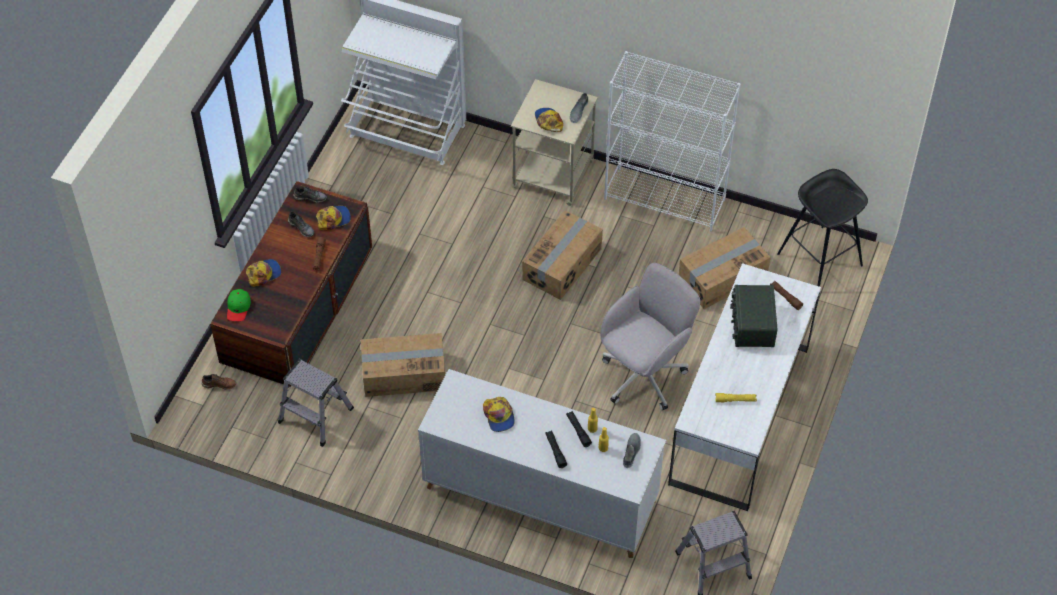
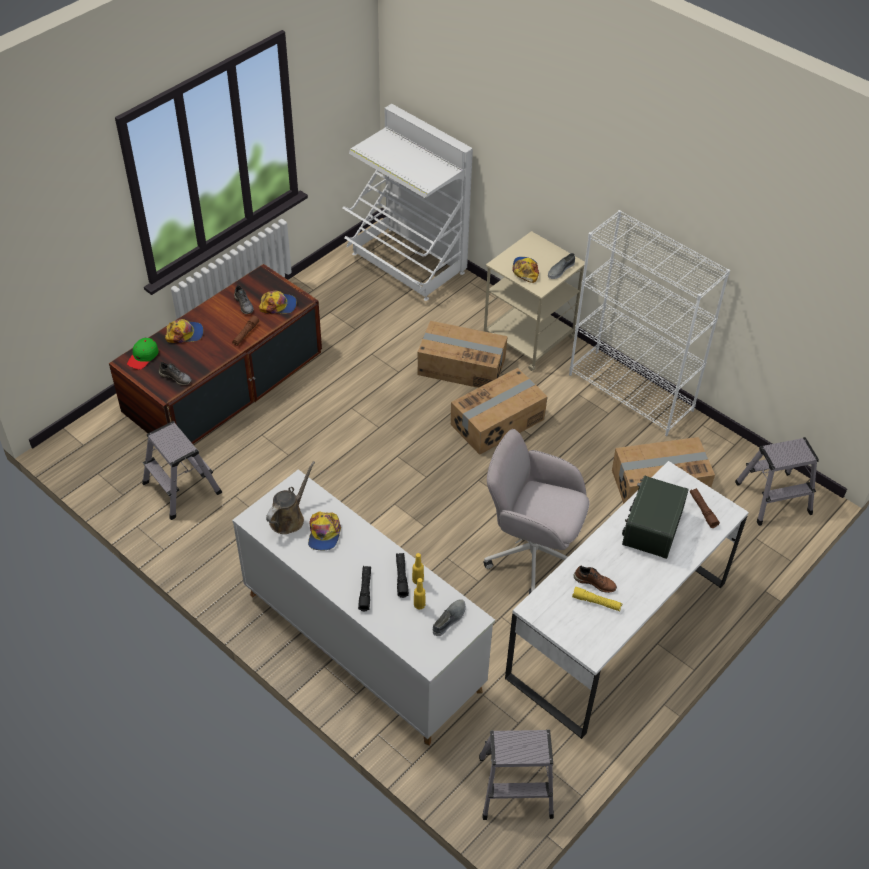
camera: 20 degrees right, 5 degrees down
(219, 384) = (109, 431): brown shoe -> brown shoe (595, 582)
(310, 197) = (268, 281): grey shoe -> grey shoe (176, 378)
(404, 373) = (288, 476): cardboard box -> cardboard box (461, 366)
(463, 412) = (289, 518): none -> brown watering can
(644, 376) = (531, 556): grey office chair -> grey office chair turned 135 degrees counterclockwise
(820, 259) = (773, 497): black stool -> grey step ladder

